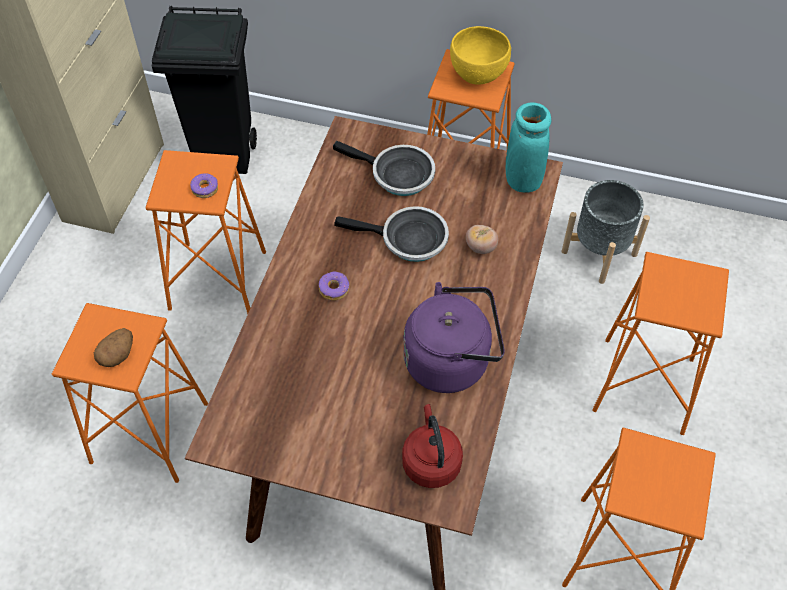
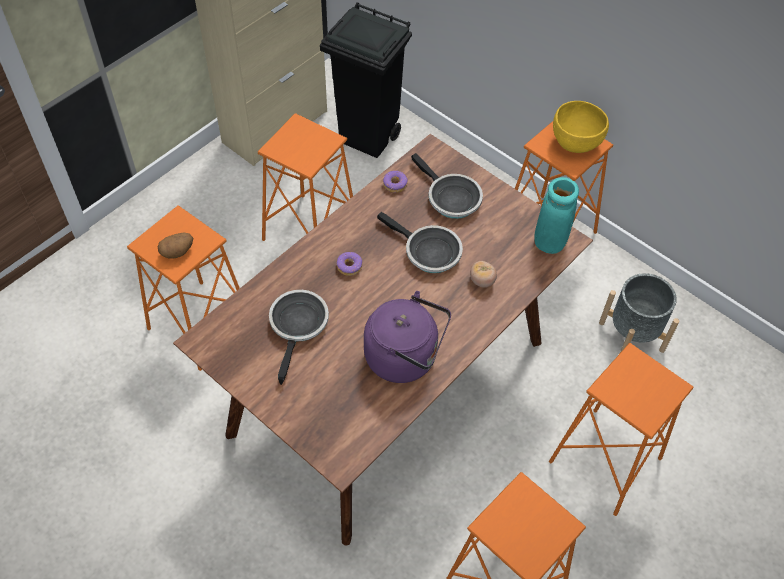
camera: 25 degrees right, 0 degrees up
(205, 189) = (308, 154): donut -> donut (395, 184)
(317, 377) = (298, 326): none -> frying pan
(431, 461) = (344, 425): red kettle -> none

